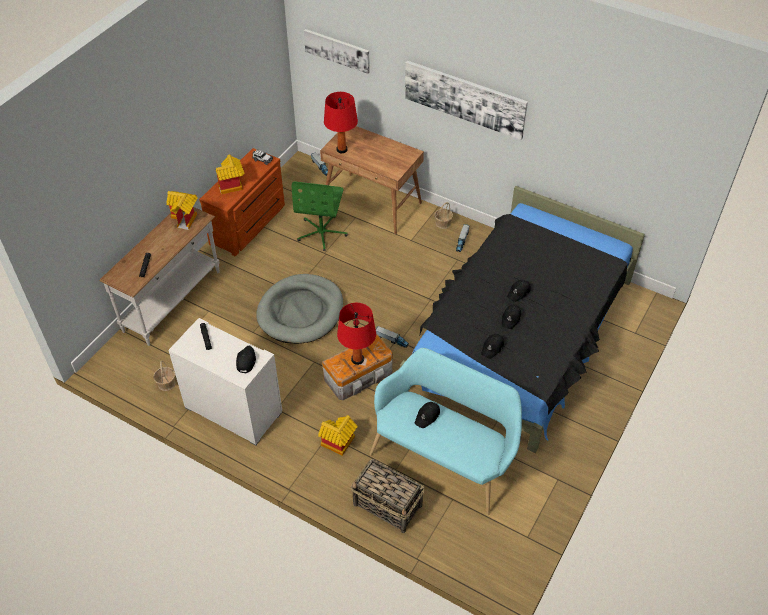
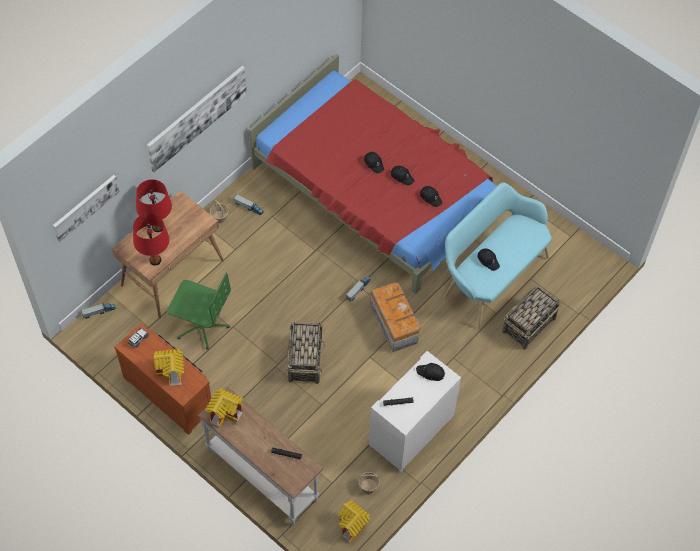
camera: 80 degrees left, 10 degrees up
(301, 311) = (305, 359): grey dog bed -> basket
(338, 444) = (464, 351): toy house -> toy house (353, 527)
(357, 359) = (399, 310): red table lamp -> red table lamp (158, 227)
(519, 335) = (375, 191): black bed -> red bed

